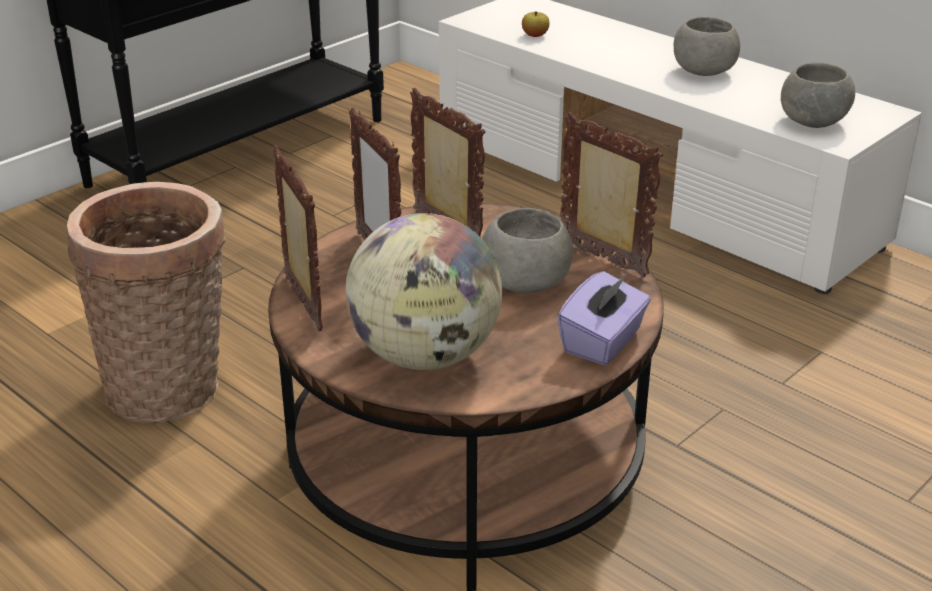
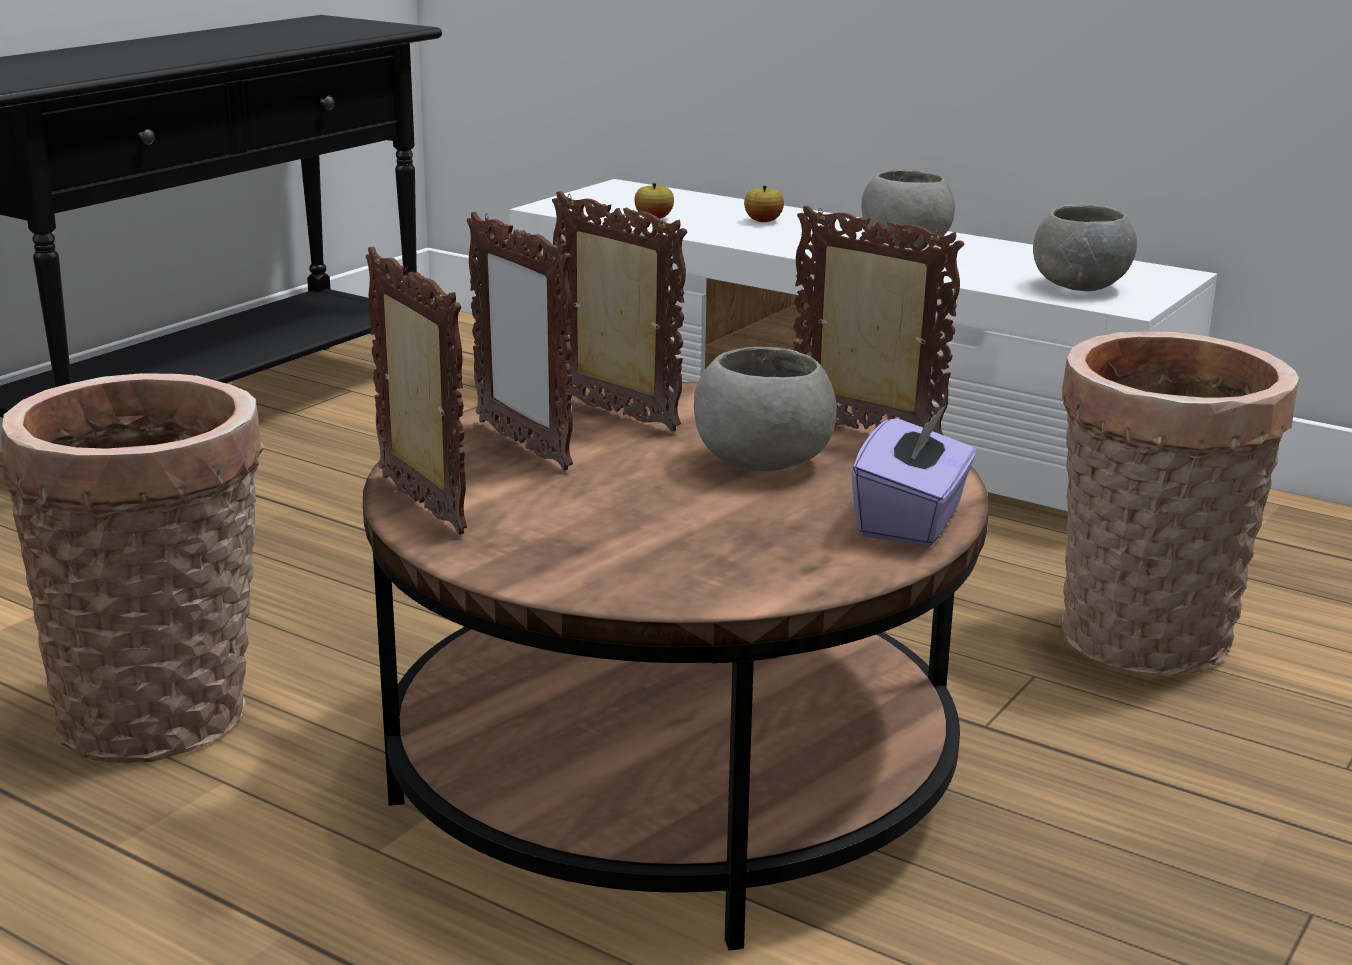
camera: 10 degrees left, 10 degrees down
(425, 356) = (643, 554): globe -> none
(611, 42) = (763, 221): none -> apple
(807, 389) = (1144, 644): none -> basket

